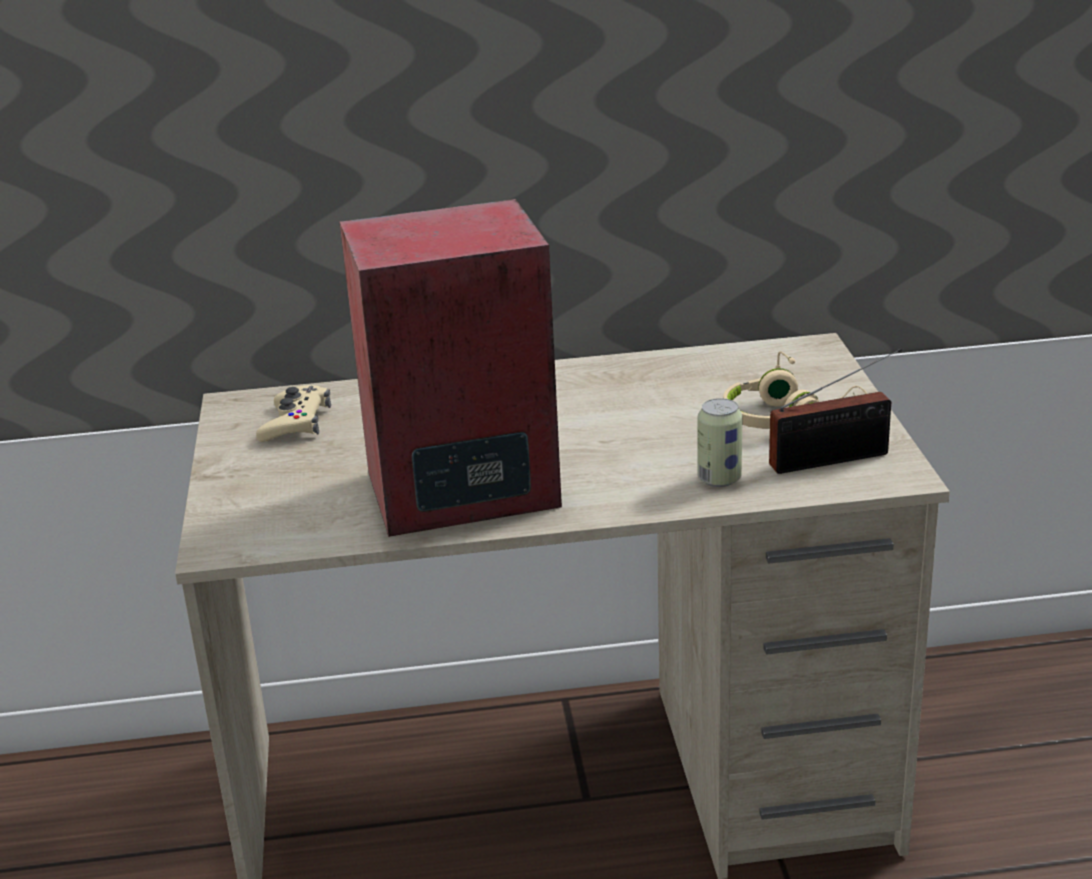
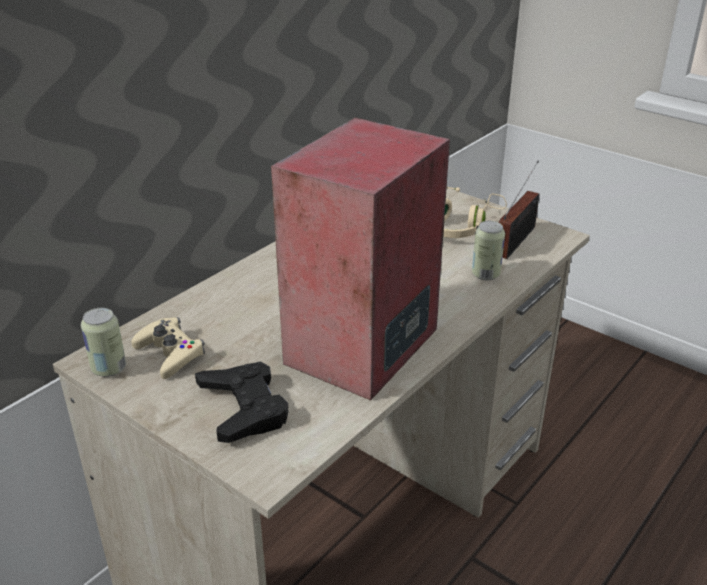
camera: 45 degrees left, 5 degrees up
(234, 415) = (109, 368): none -> can
(280, 492) = (244, 408): none -> black game controller

